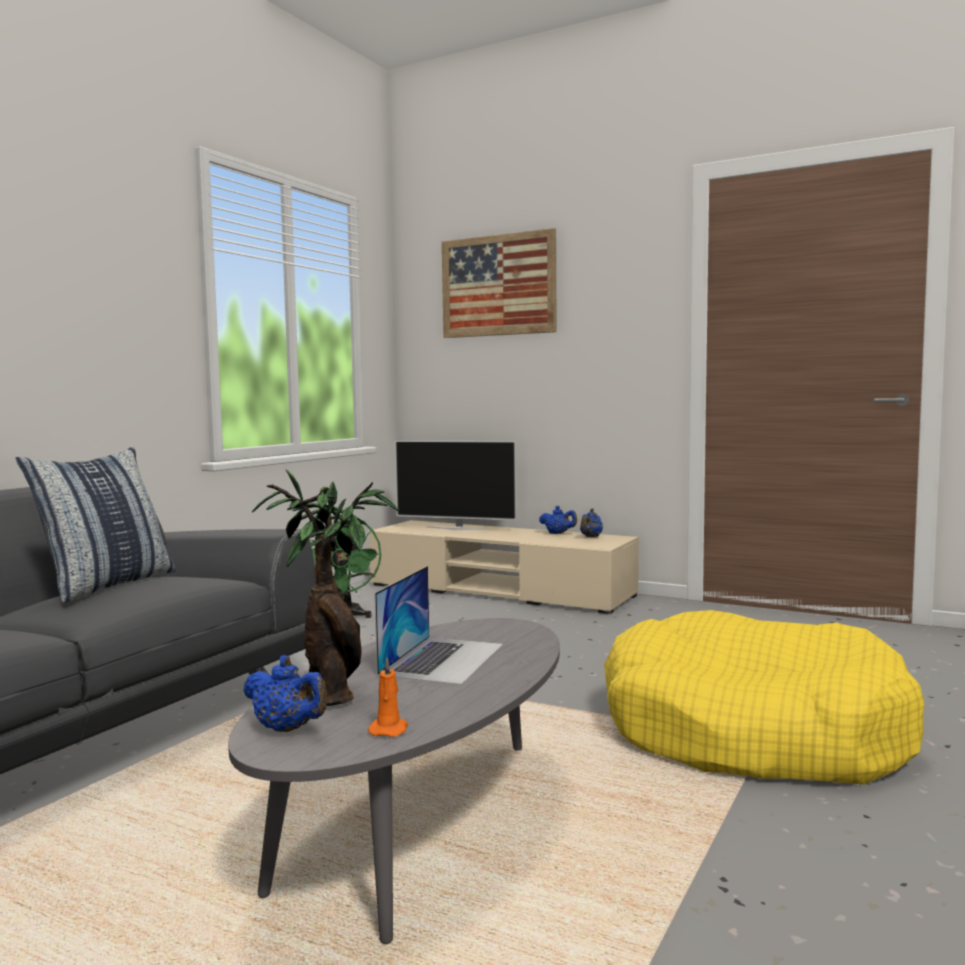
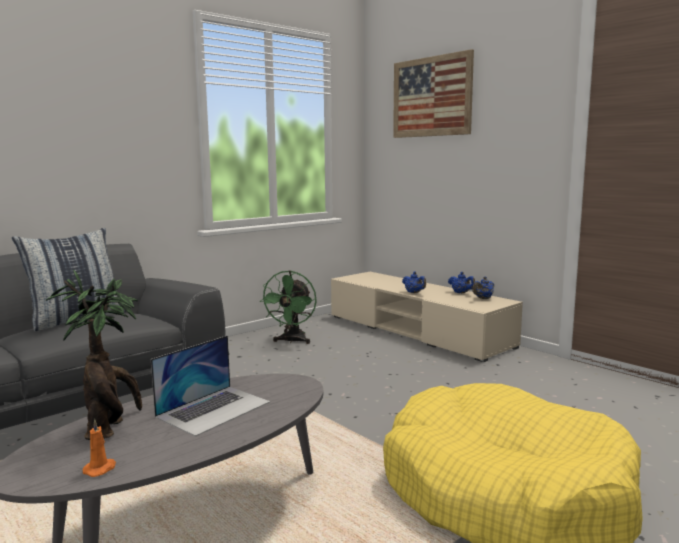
camera: 20 degrees right, 5 degrees up
(287, 729) = (46, 455): blue teapot -> blue teapot (414, 293)
(457, 528) = (393, 281): television -> none

